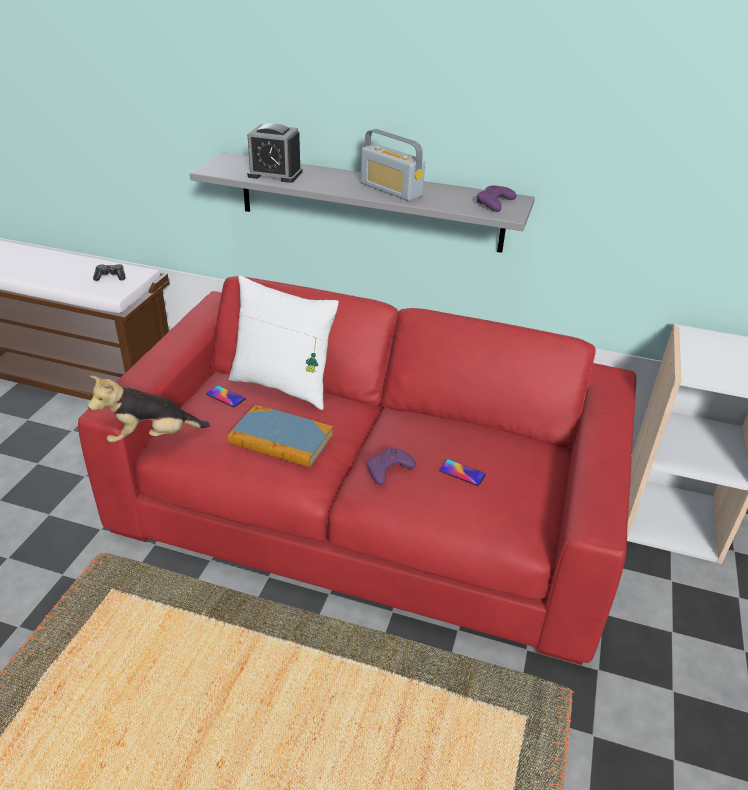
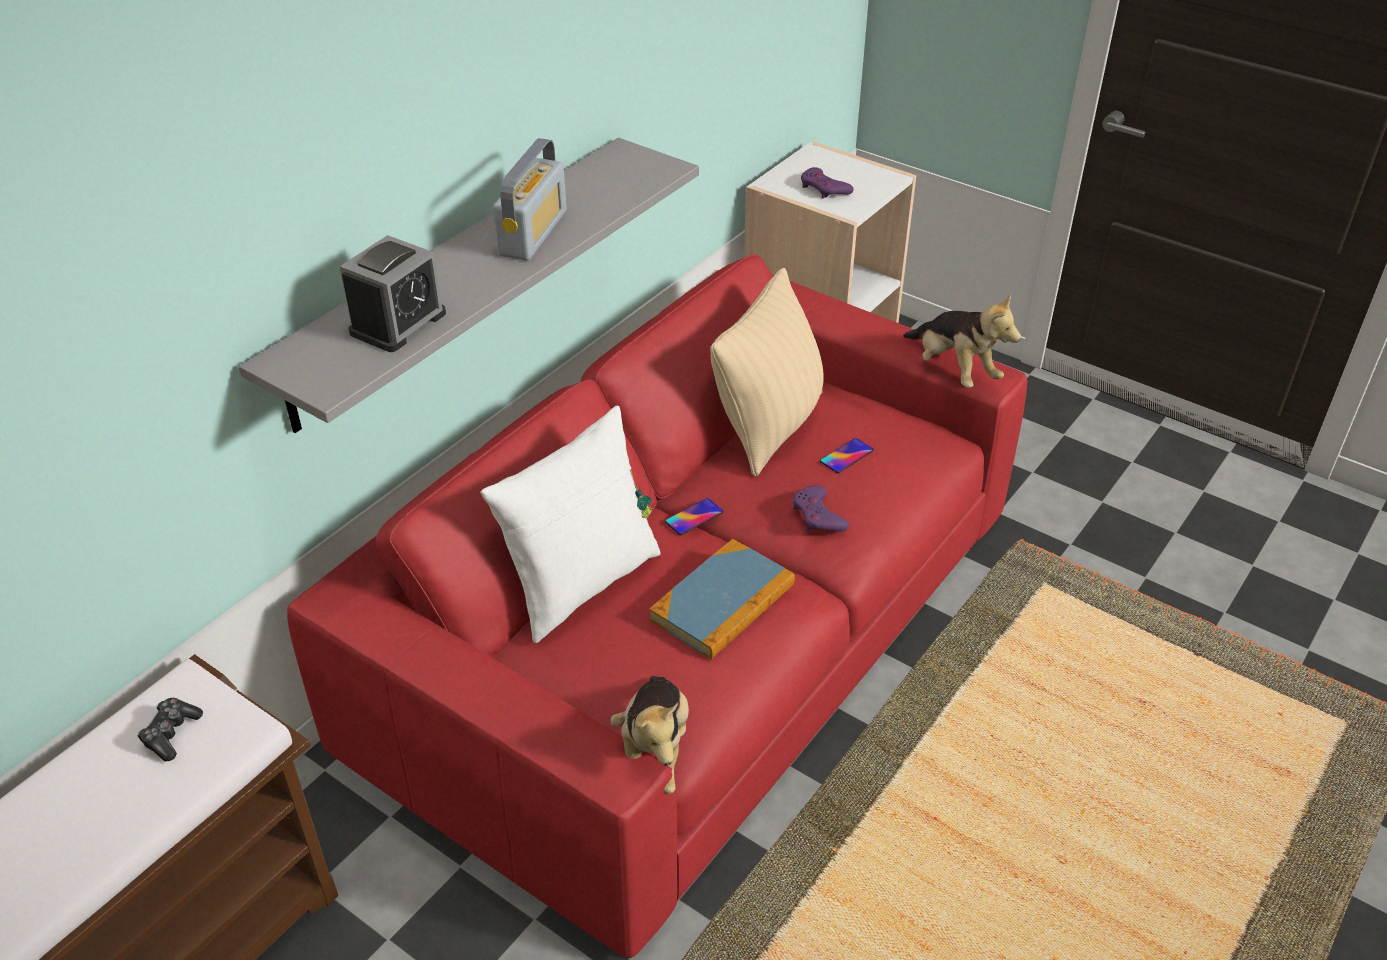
camera: 70 degrees left, 5 degrees up
(225, 396) = (587, 650): phone -> phone (694, 517)
(391, 190) = (533, 233): radio -> radio turned 45 degrees counterclockwise
(477, 433) = (769, 427): none -> beige pillow
(494, 203) = (625, 168): purple game controller -> purple game controller (824, 188)
(586, 501) = (954, 370): none -> plush toy

